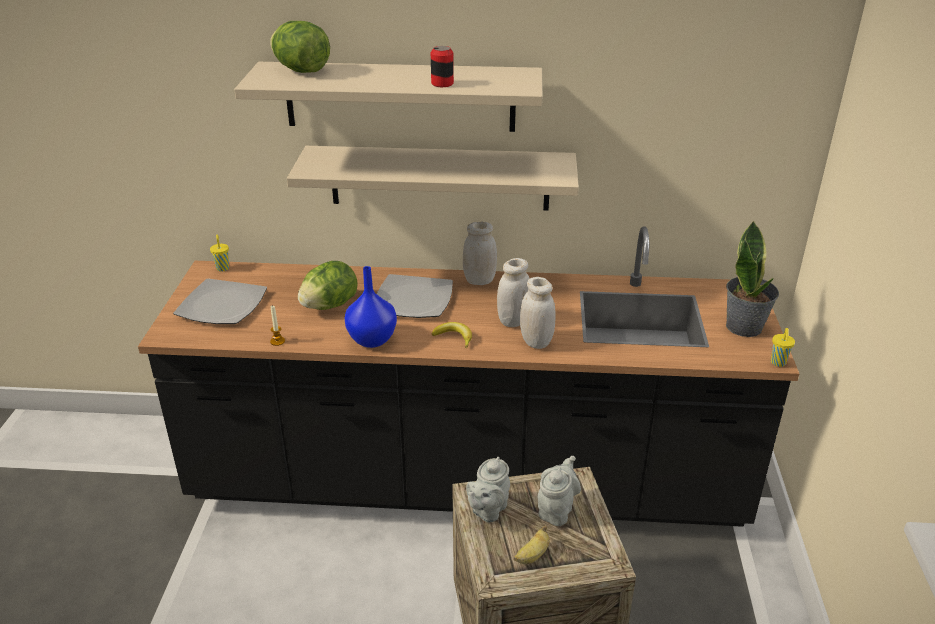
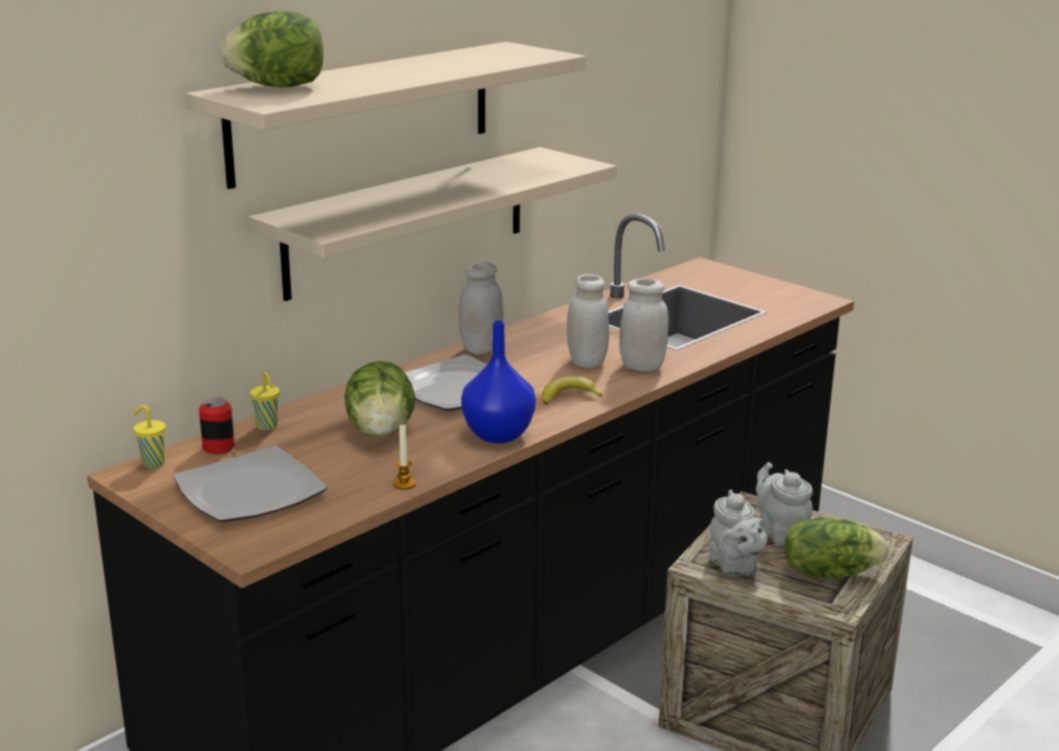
camera: 50 degrees left, 10 degrees down
(442, 83) = (469, 66): can -> can (218, 447)
(532, 556) = (829, 572): banana -> lettuce
(744, 327) = (759, 289): potted plant -> none
(778, 363) = (829, 301): yellow cup -> yellow cup (267, 426)

